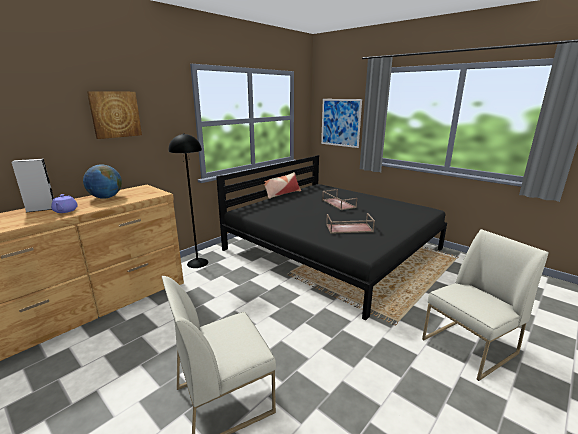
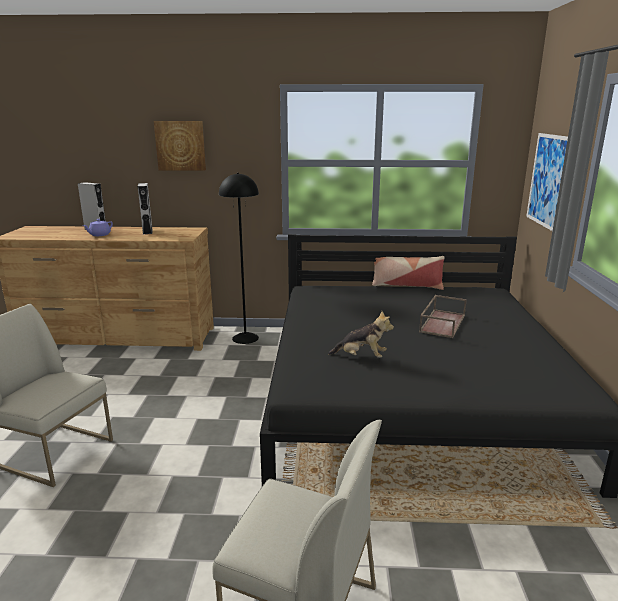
camera: 50 degrees right, 0 degrees up
(106, 197) = (147, 231): globe -> grey speaker
(349, 228) = (361, 357): brown tray -> plush toy

